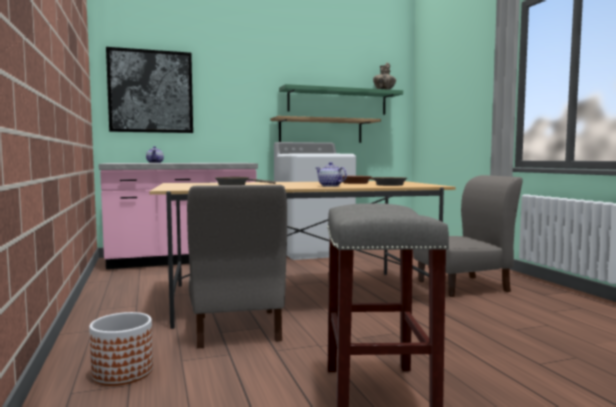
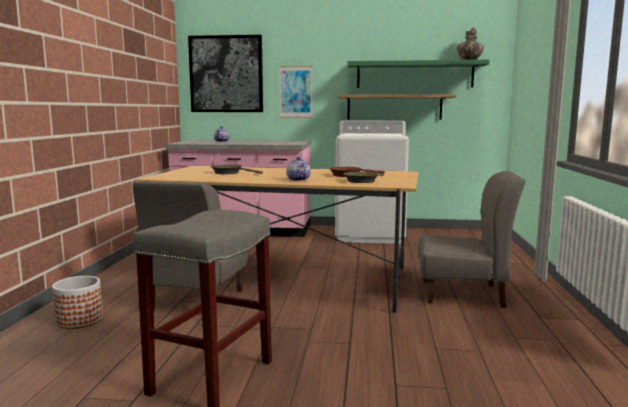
camera: 25 degrees right, 5 degrees up
(227, 113) = (295, 92): none -> picture

